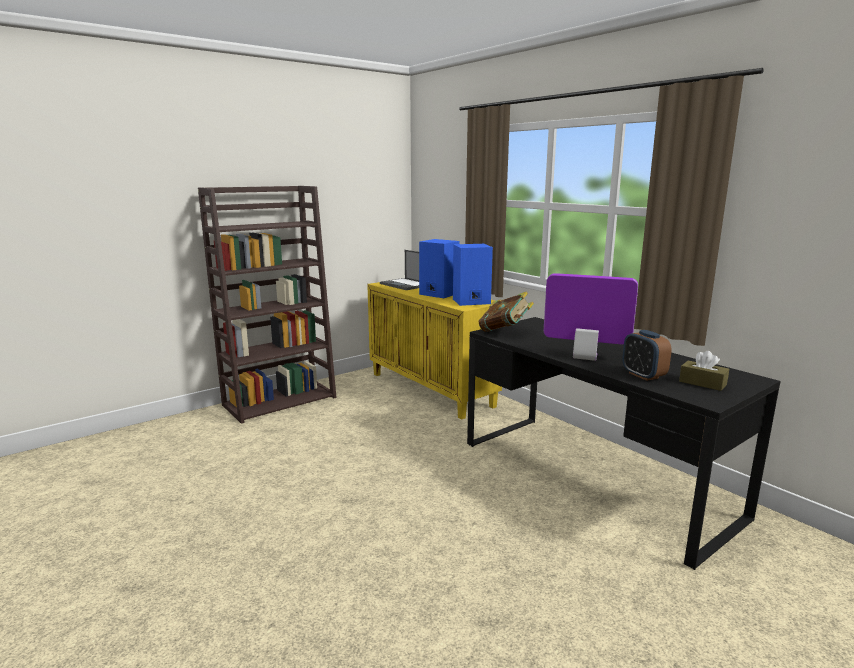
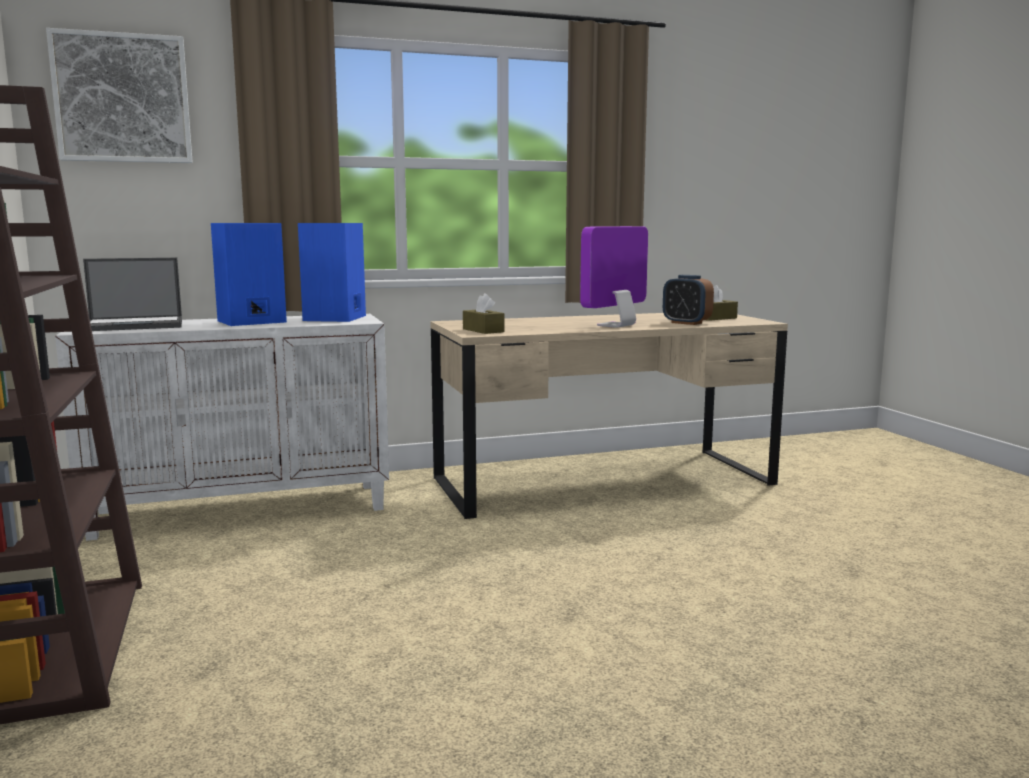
camera: 70 degrees left, 5 degrees down
(432, 390) = (244, 510): yellow cabinet -> white cabinet
(439, 169) = (122, 98): none -> picture
(505, 331) = (483, 330): book -> brown tissue box
(592, 477) = (603, 481): black desk -> beige desk
(643, 375) = (686, 323): alarm clock -> alarm clock turned 45 degrees clockwise

